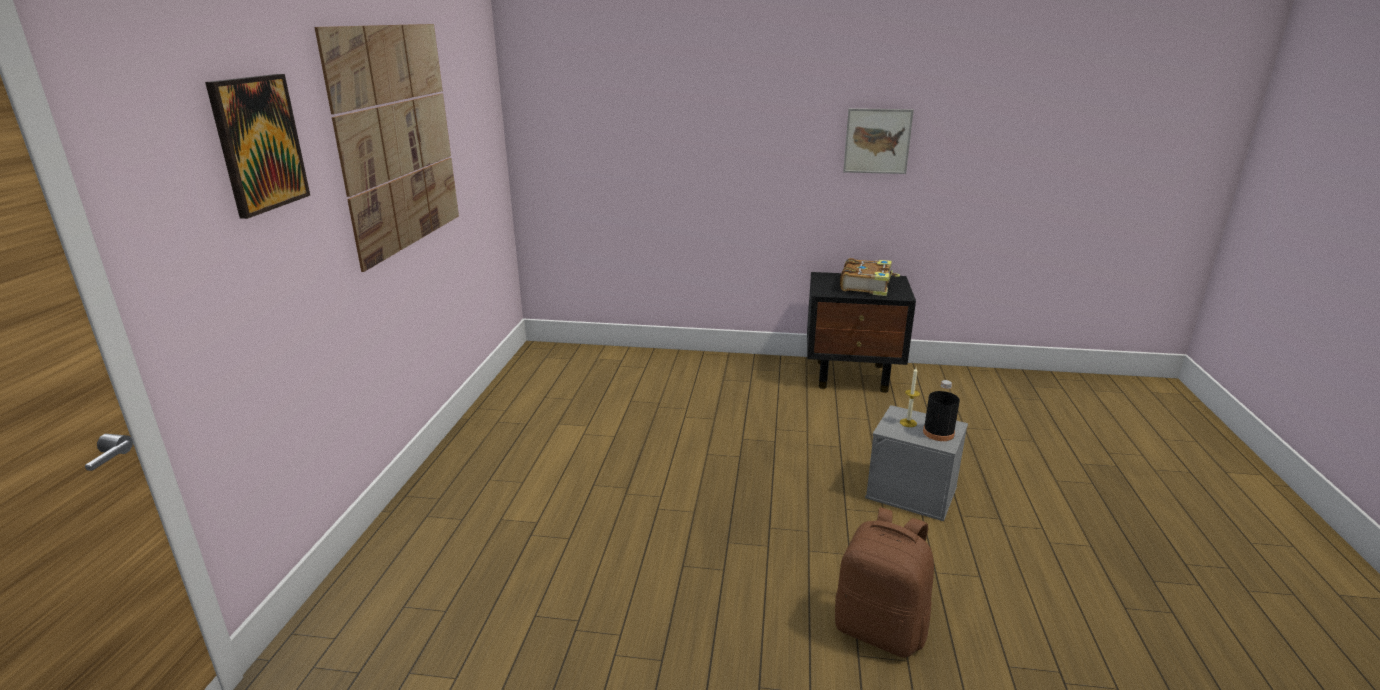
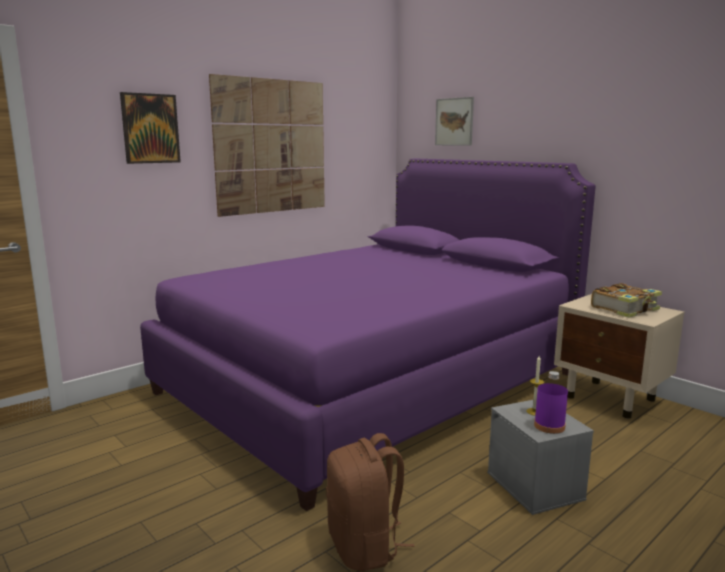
camera: 40 degrees right, 10 degrees down
(629, 444) = (370, 383): none -> purple bed
(853, 376) = (611, 398): black nightstand -> beige nightstand
(877, 141) = (659, 175): picture -> picture (454, 121)
(938, 433) = (549, 426): black bottle -> purple bottle

